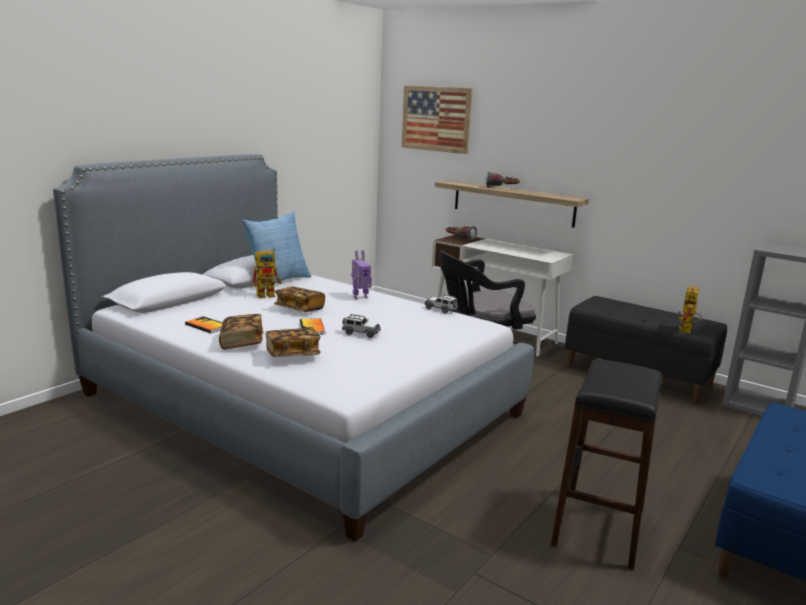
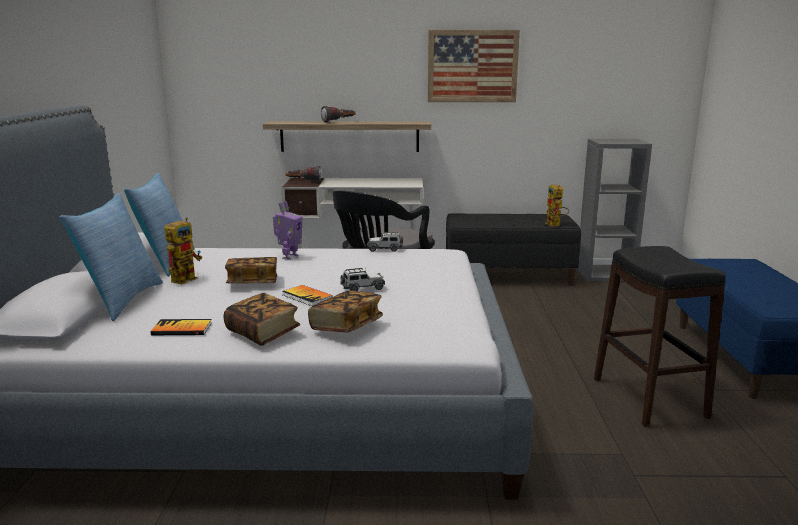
camera: 35 degrees left, 0 degrees up
(210, 299) = (121, 300): none -> pillow
(436, 119) = (243, 54): picture -> picture (472, 66)

